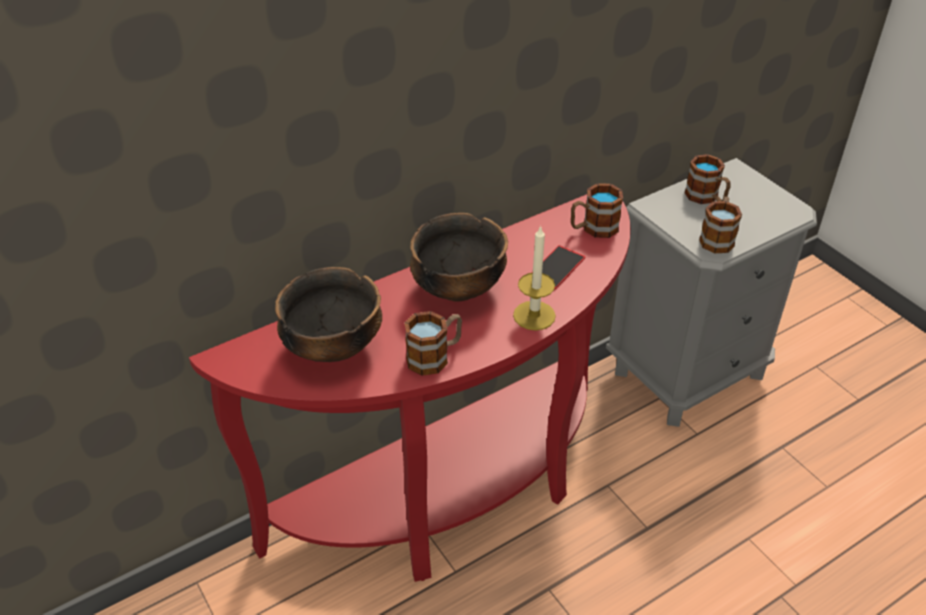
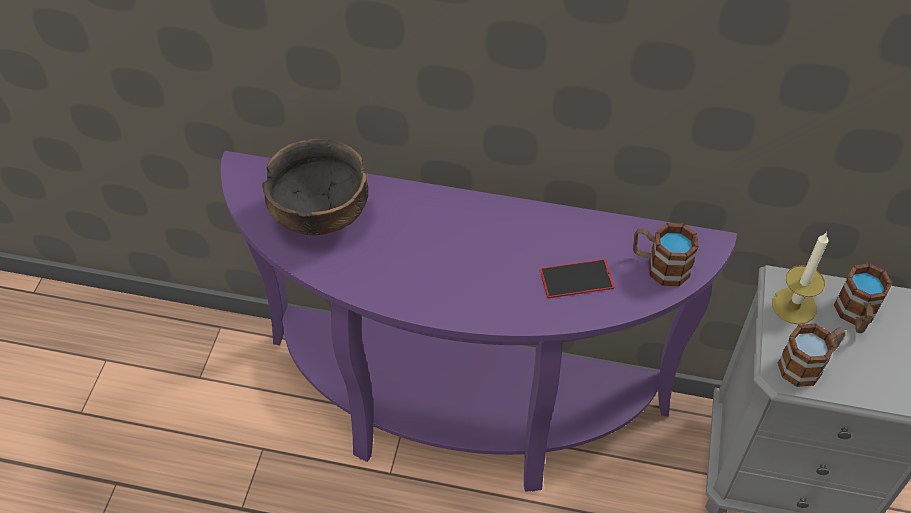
camera: 45 degrees right, 10 degrees up
(435, 356) = (381, 282): mug -> none
(457, 288) = (470, 236): bowl -> none
(457, 495) = (457, 415): red console table -> purple console table
(534, 315) = (500, 308): candle -> candle (794, 306)

